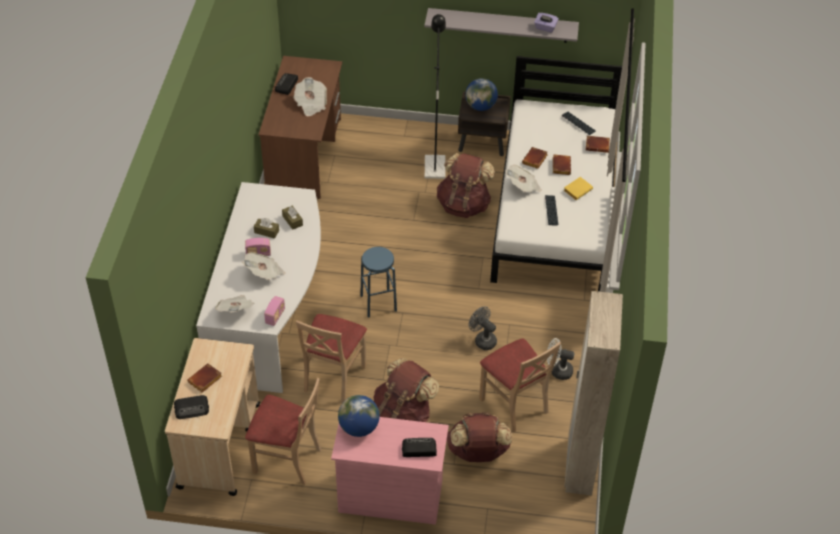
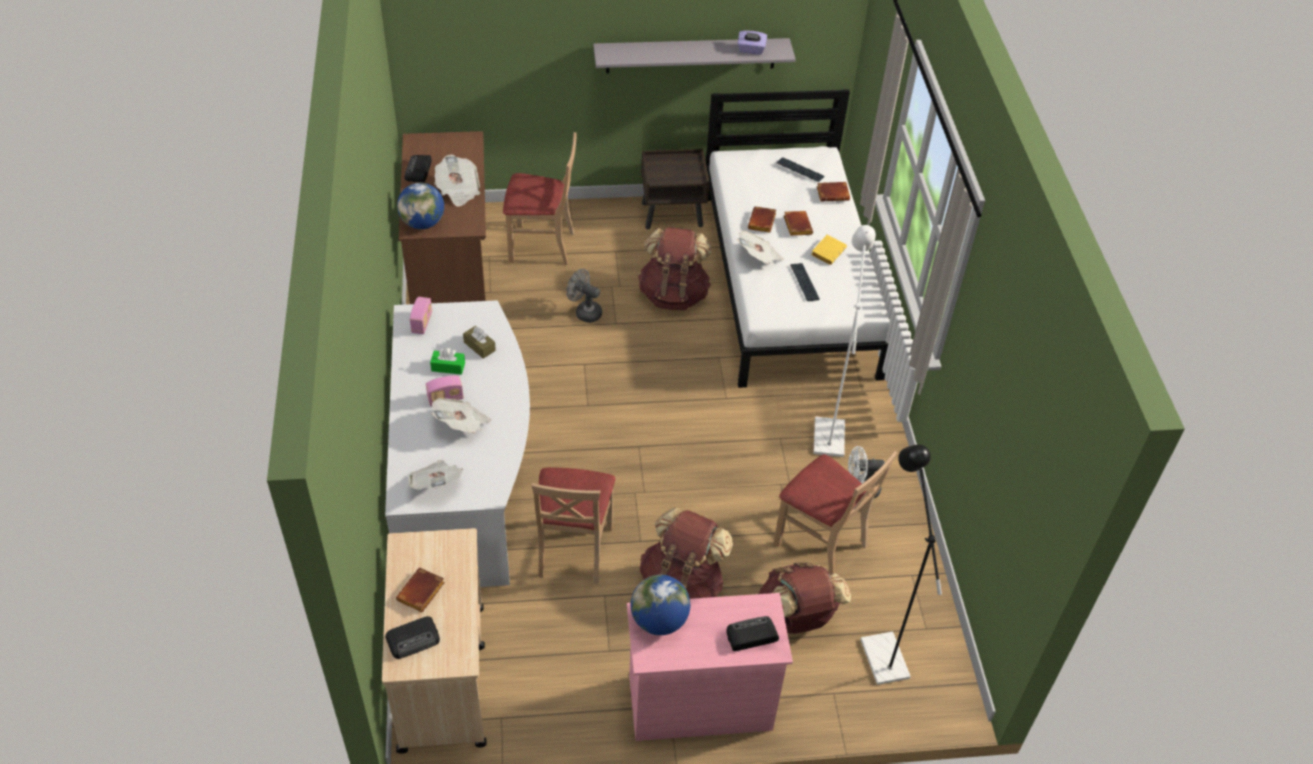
camera: 15 degrees left, 0 degrees up
(266, 231) = (448, 367): brown tissue box -> green tissue box
(275, 316) = (494, 482): radio -> radio (422, 323)
(287, 459) = (543, 678): beige chair -> beige chair (541, 246)
(378, 303) = (603, 439): blue stool -> none
(434, 162) = (620, 247): black floor lamp -> black floor lamp (880, 649)
(480, 106) = (669, 166): globe -> globe (422, 223)
(482, 340) = (753, 464): grey fan -> grey fan (584, 312)
(548, 325) = (829, 430): none -> white floor lamp
(579, 466) = (931, 611): beige wardrobe -> none

